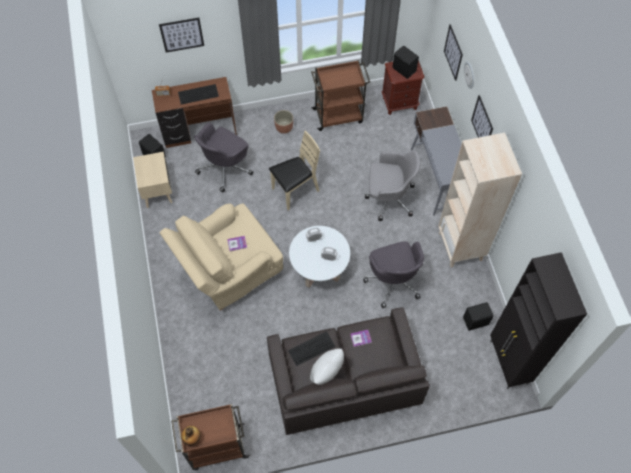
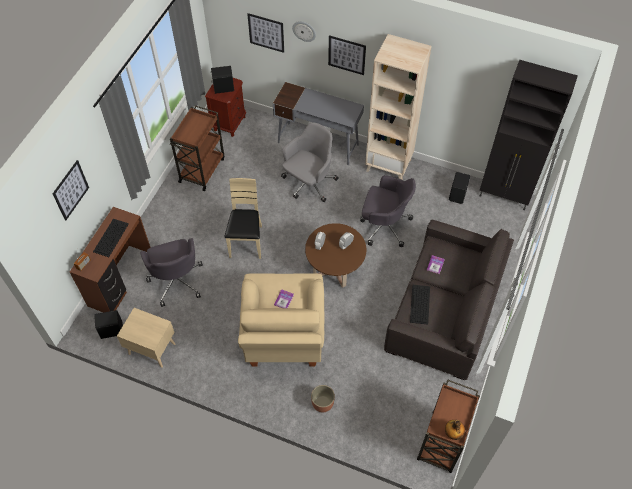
camera: 55 degrees left, 5 degrees down
(284, 127) = (177, 213): planter -> planter (322, 403)
(319, 270) = (334, 269): white coffee table -> brown coffee table
(327, 374) = (450, 306): white pillow -> none

